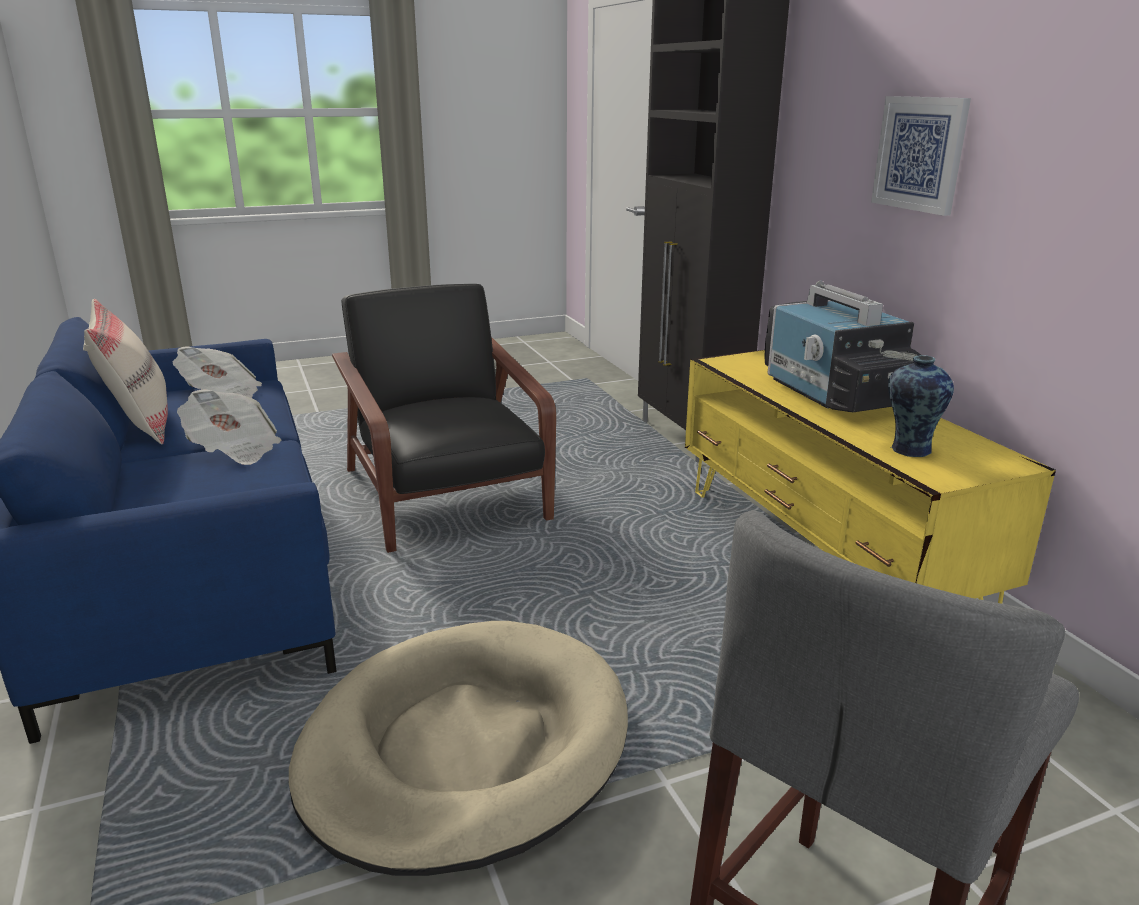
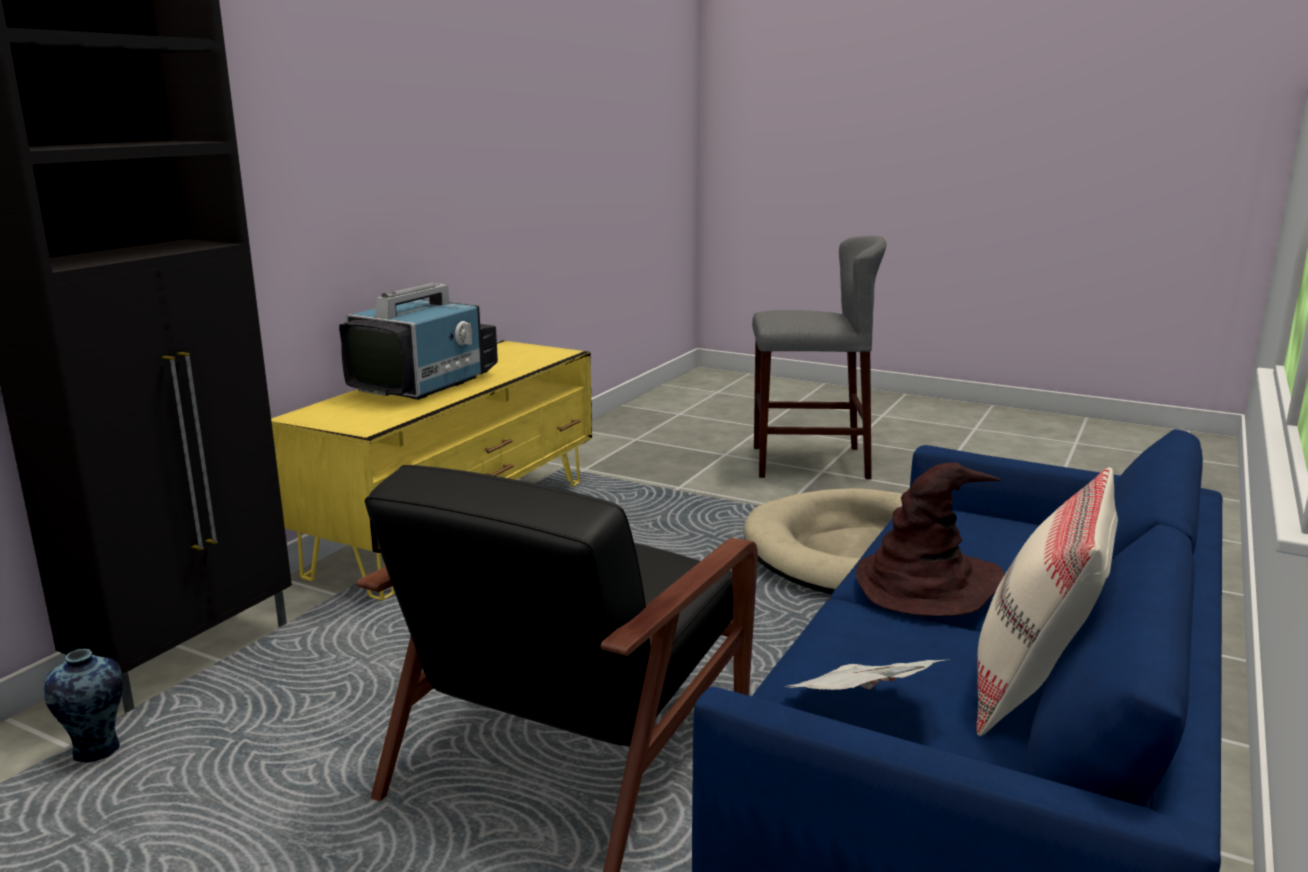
camera: 130 degrees left, 5 degrees down
(234, 449) = (926, 584): newspaper -> brown hat
(908, 449) = (523, 360): vase -> vase (97, 753)
(920, 154) = (362, 160): picture -> none

